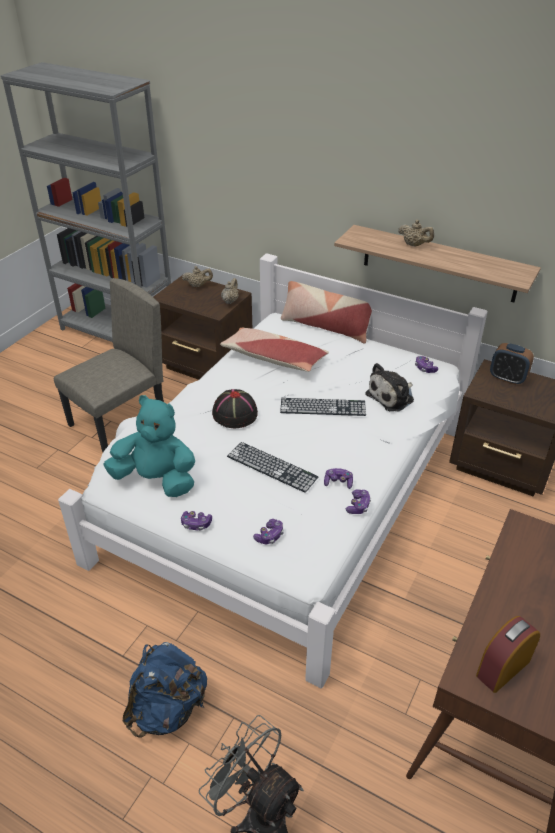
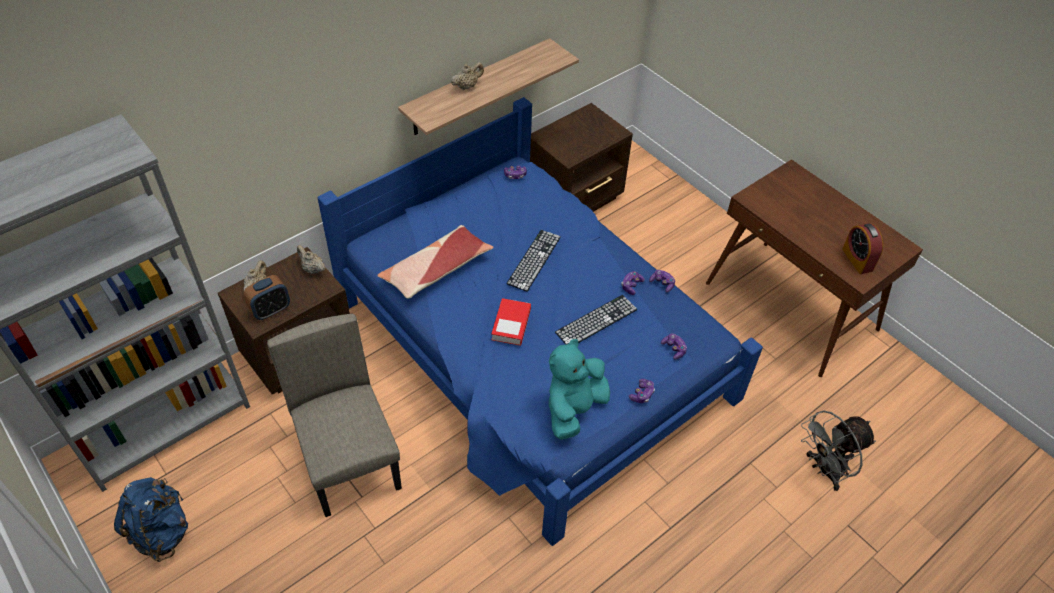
camera: 70 degrees left, 10 degrees up
(167, 708) = (730, 505): blue backpack -> blue backpack (162, 532)
(234, 414) = (511, 325): black hat -> book
(285, 491) = (533, 351): white bed -> blue bed
(325, 326) = (405, 213): pillow -> none
(392, 397) = (541, 211): plush toy -> none
(507, 378) = (560, 134): alarm clock -> alarm clock (271, 310)

